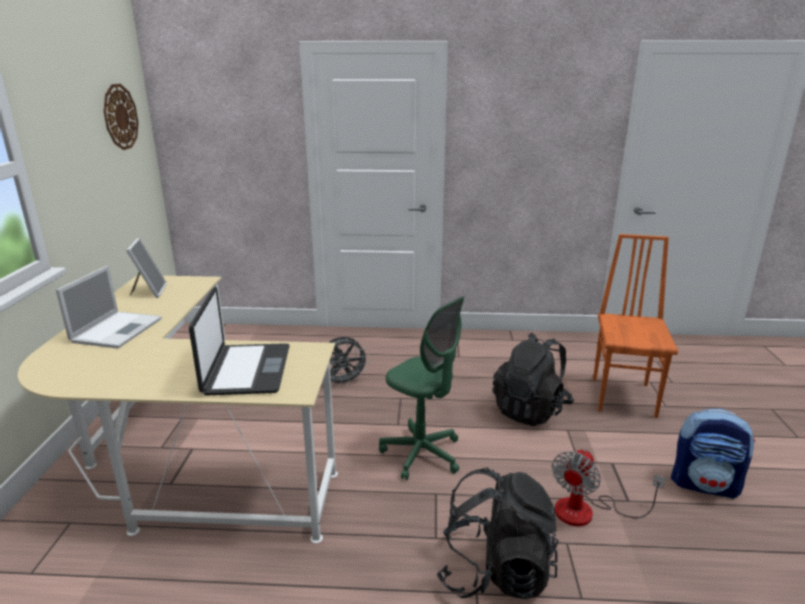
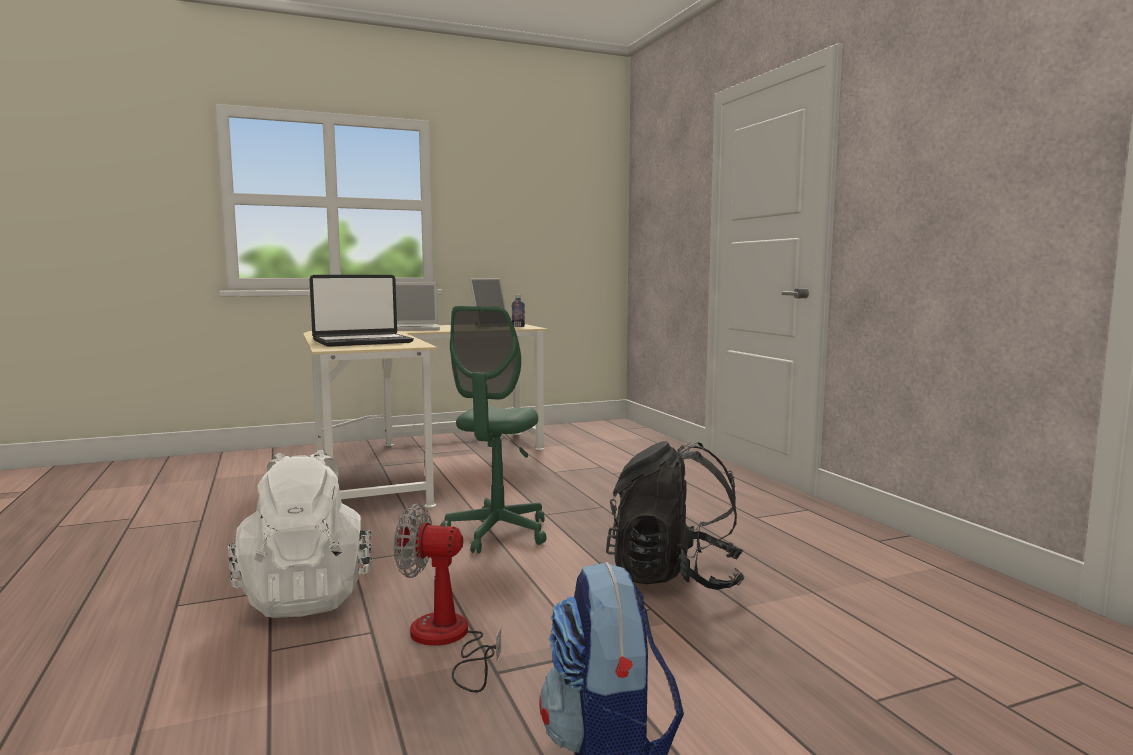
camera: 65 degrees right, 15 degrees down
(120, 117) = (573, 191): wall clock -> none
(184, 283) = (518, 326): none -> bottle
(343, 382) = (601, 480): grey fan -> none
(495, 571) = (306, 596): black backpack -> white backpack
(624, 397) = (839, 651): orange chair -> none

